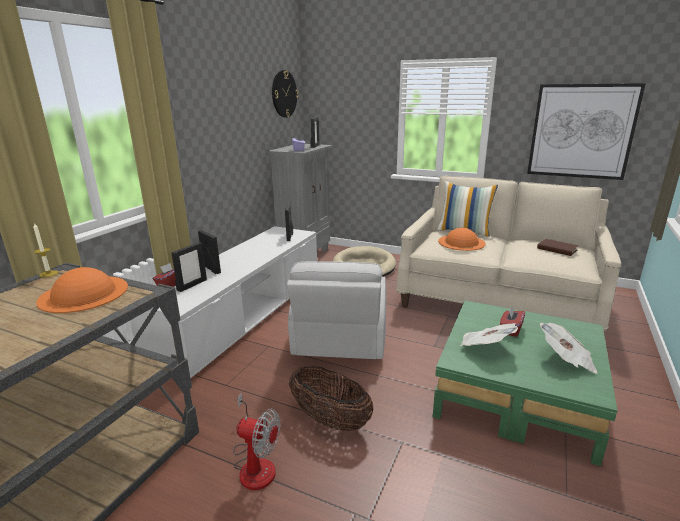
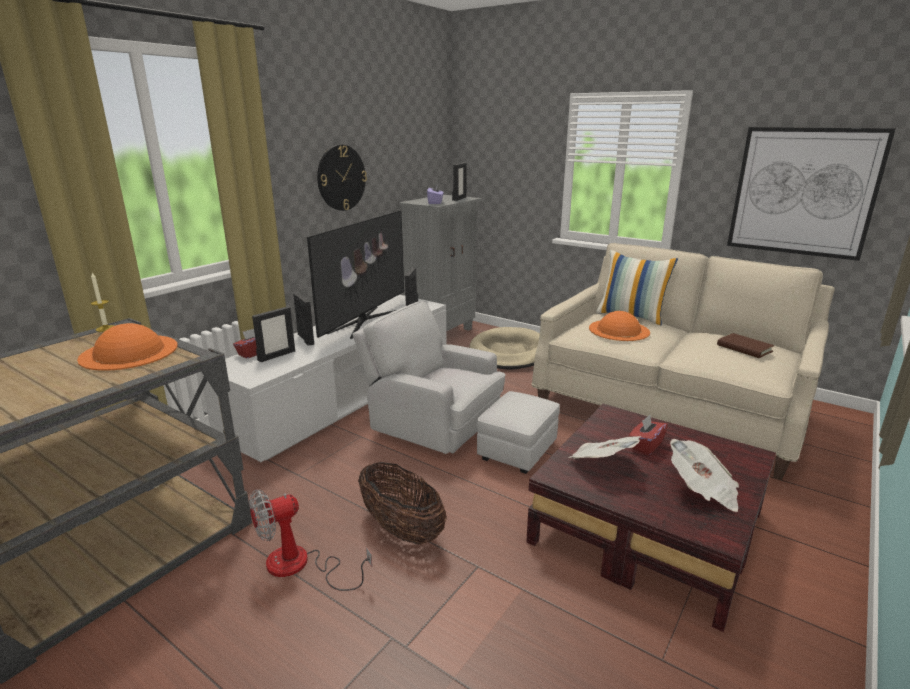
camera: 10 degrees right, 0 degrees up
(255, 250) = (364, 321): none -> television
(255, 464) = (300, 566): fan -> fan turned 120 degrees clockwise
(284, 94) = (425, 133): wall clock -> wall clock (341, 178)
(341, 333) = (452, 430): white armchair -> white armchair turned 105 degrees clockwise
(518, 392) = (649, 527): green coffee table -> brown coffee table

